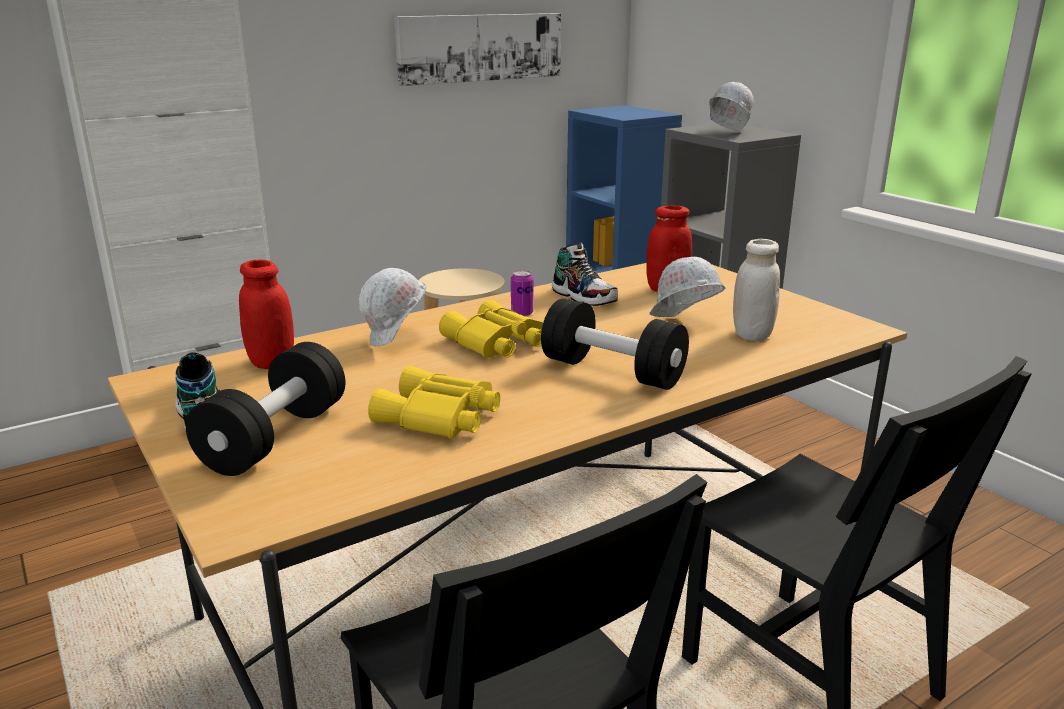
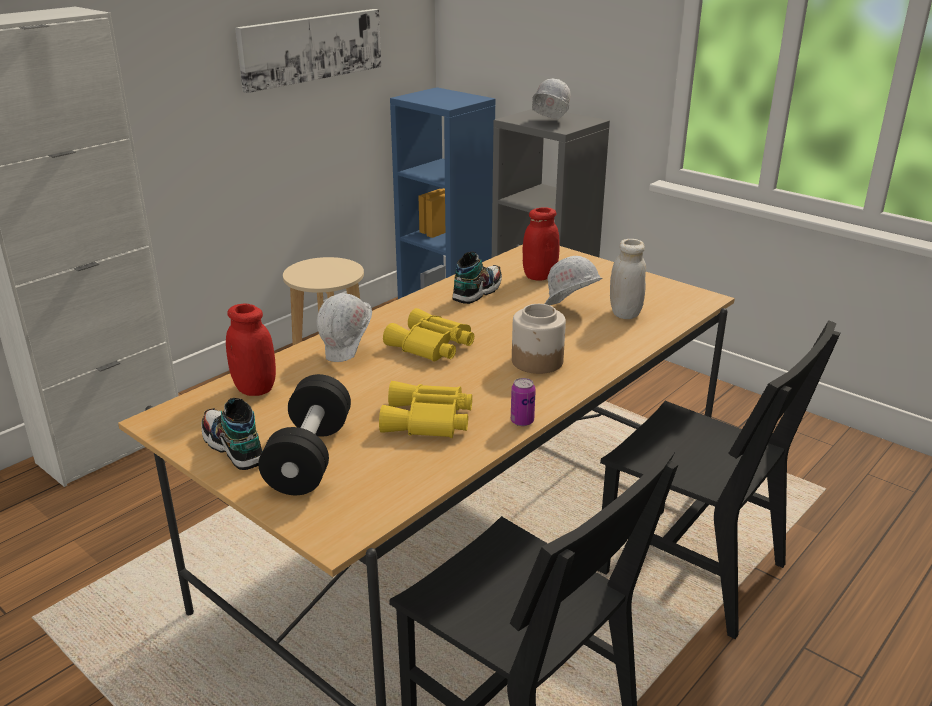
camera: 15 degrees left, 5 degrees up
(522, 313) = (436, 314): can -> can (522, 421)
(584, 297) = (477, 291): shoe -> shoe turned 90 degrees counterclockwise
(612, 372) = (538, 361): black dumbbell -> jar

